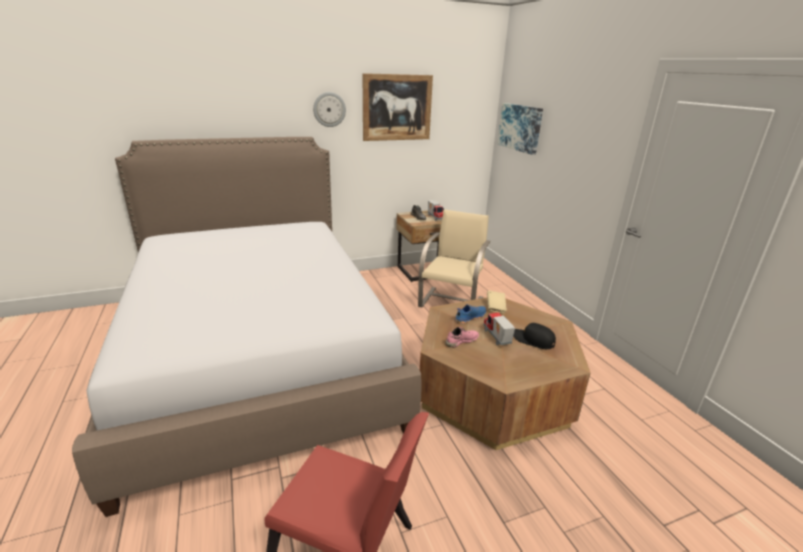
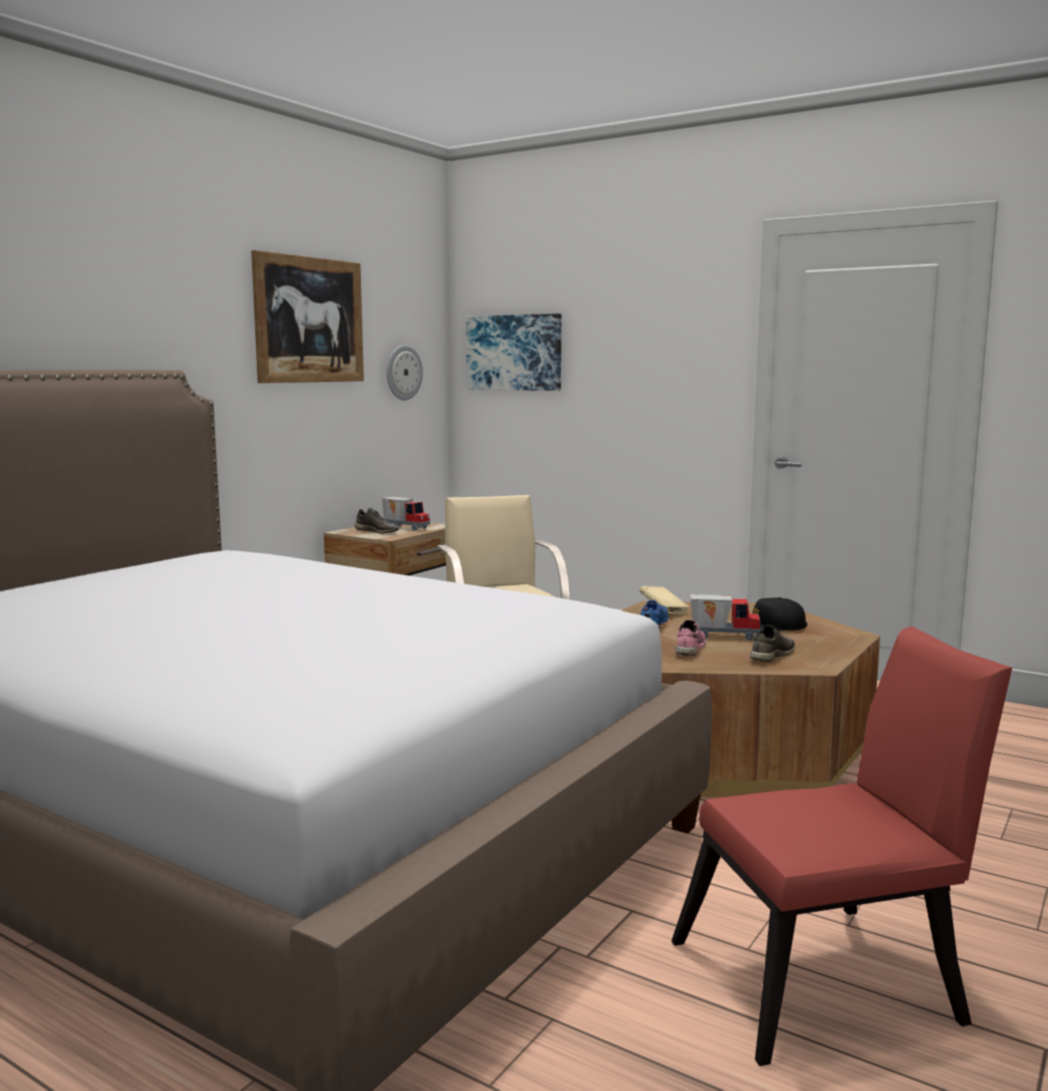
camera: 35 degrees left, 15 degrees down
(329, 109) = (197, 318): wall clock -> wall clock (403, 372)
(495, 363) = (771, 655): none -> grey shoe
(496, 337) = (723, 636): toy truck -> toy truck turned 150 degrees clockwise

